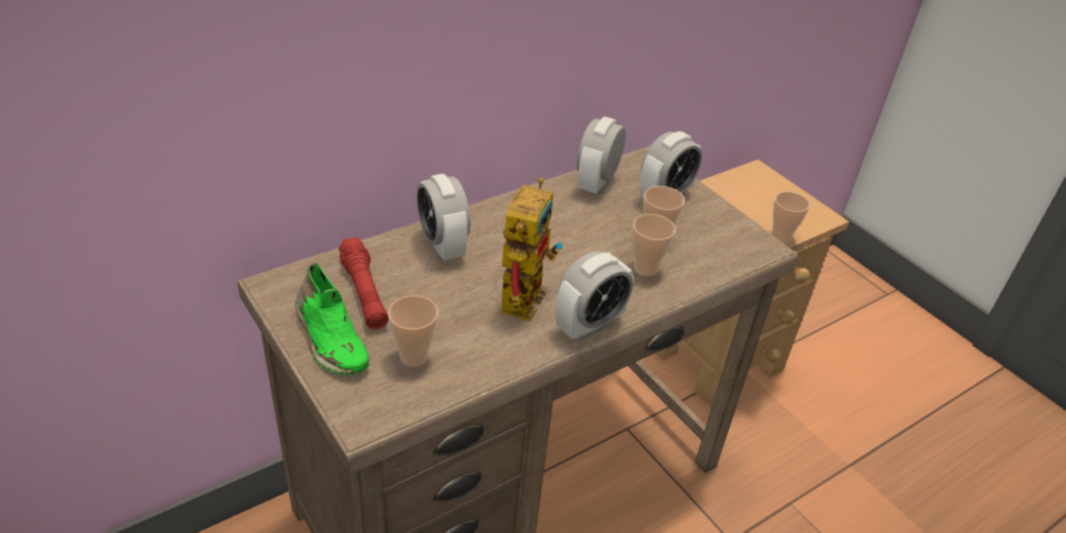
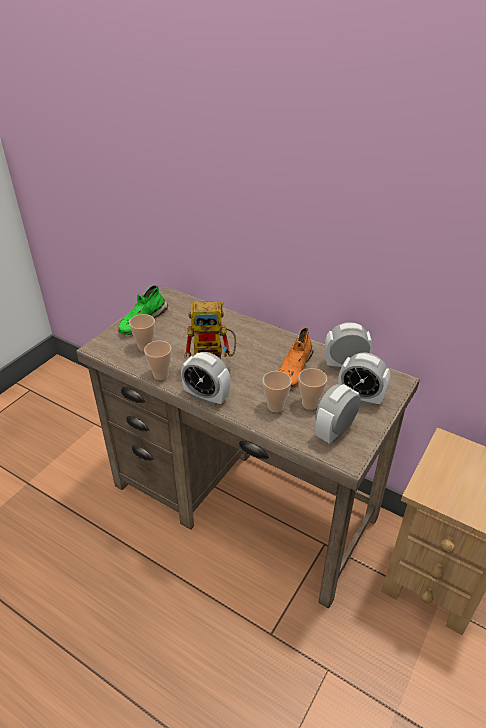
camera: 70 degrees right, 0 degrees up
(364, 292) = (180, 319): red flashlight -> none
(442, 246) = (233, 329): alarm clock -> alarm clock (335, 431)
(576, 224) = (294, 368): none -> orange shoe
(781, 236) = (446, 503): cup -> cup (161, 375)

